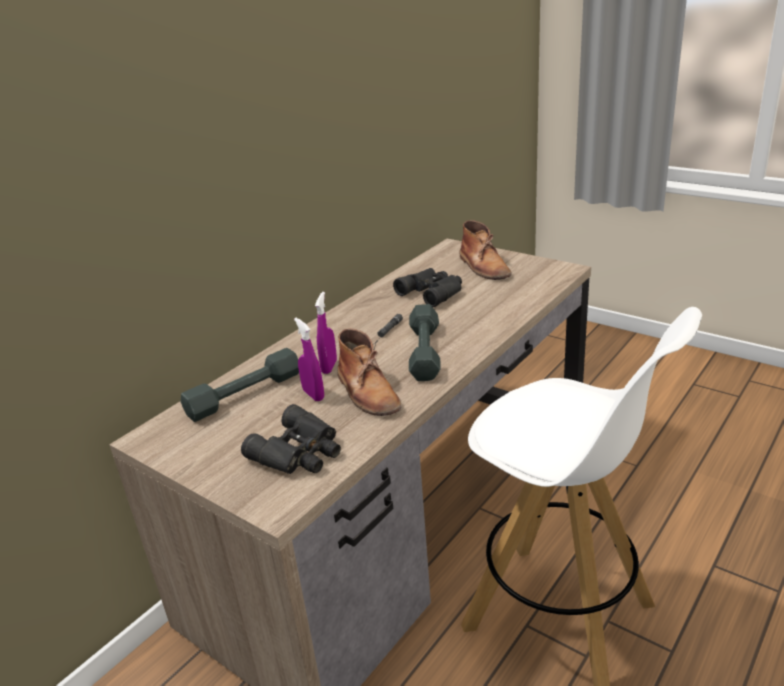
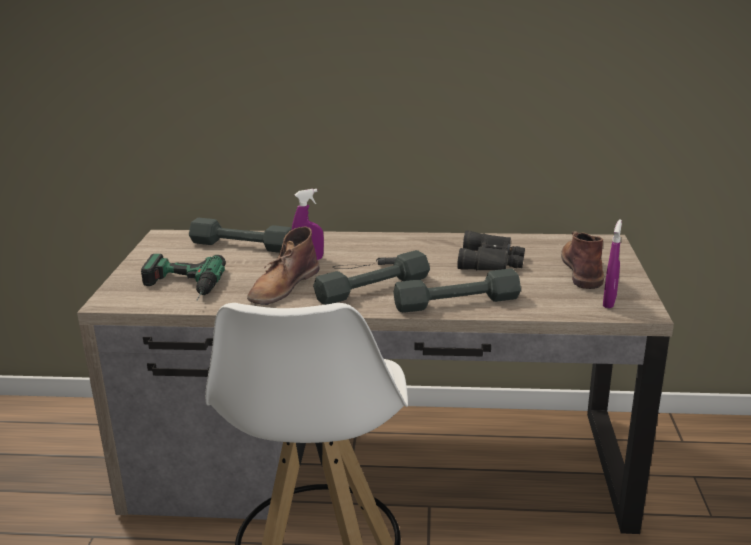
camera: 55 degrees right, 5 degrees down
(300, 452) = (180, 288): black binoculars -> power drill
(313, 395) = (261, 268): purple spray bottle -> purple spray bottle (609, 302)
(484, 267) = (582, 268): brown boot -> brown boot turned 150 degrees clockwise
(488, 324) = (457, 303): none -> grey dumbbell

